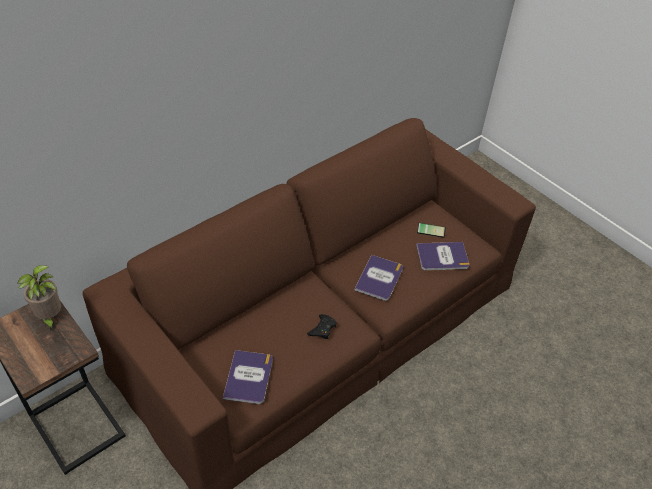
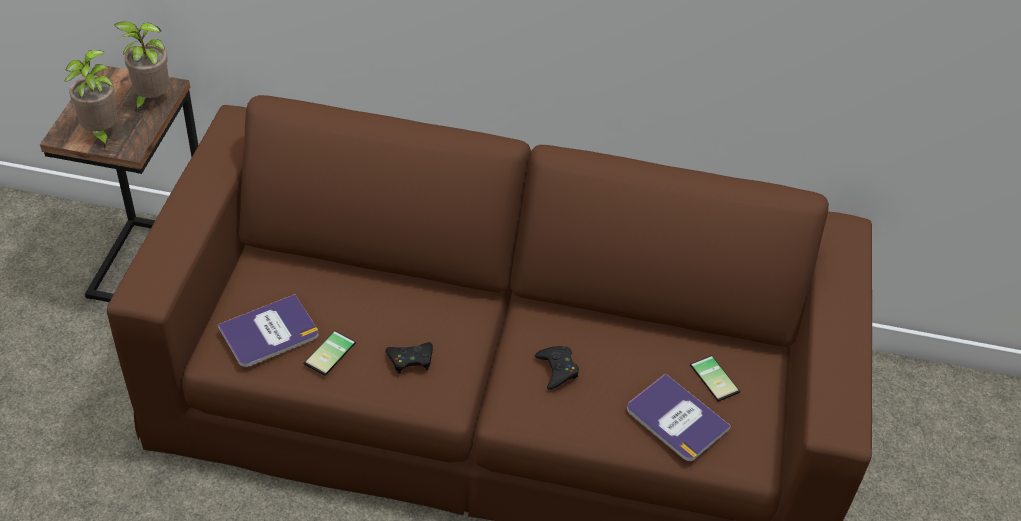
camera: 50 degrees right, 0 degrees up
(50, 357) = (101, 134): none -> potted plant
(289, 359) = (332, 354): none -> phone
(379, 278) = (557, 369): book -> black game controller

